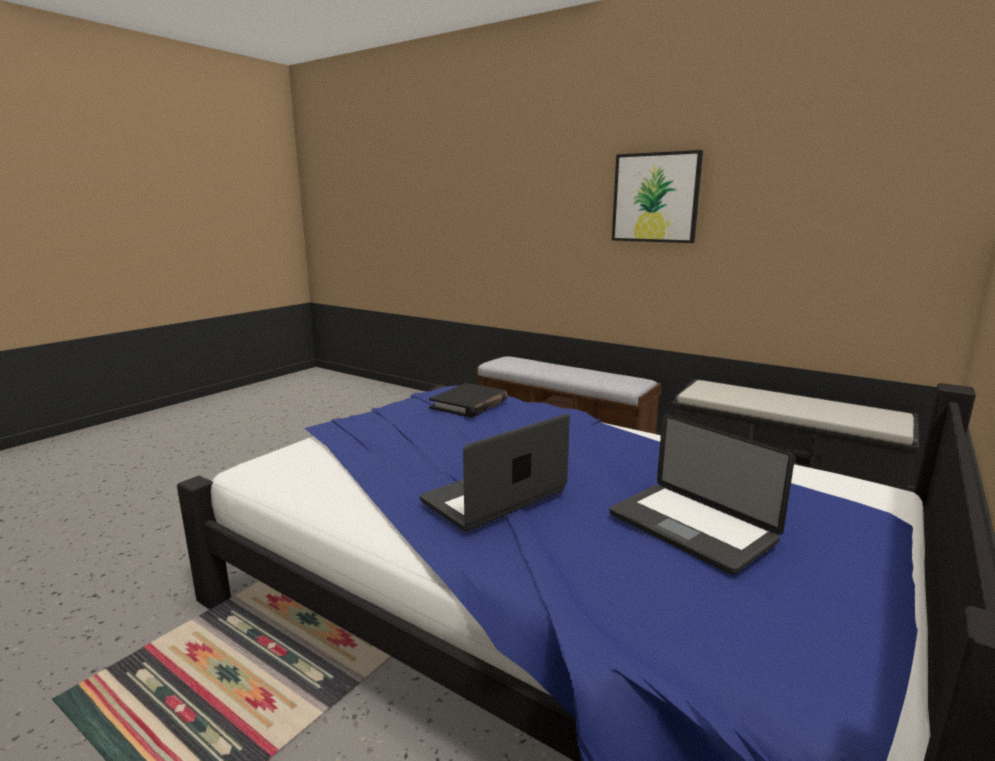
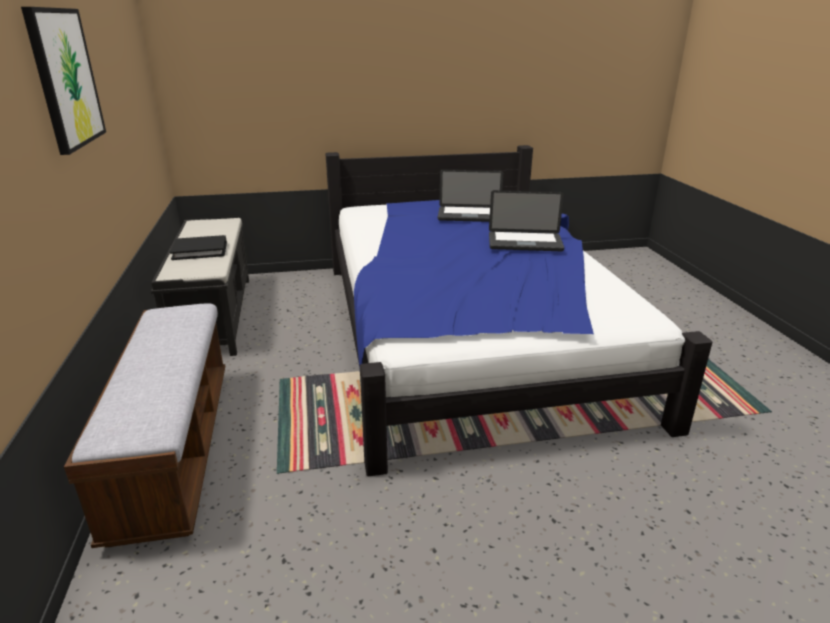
camera: 135 degrees left, 10 degrees up
(469, 404) = (428, 299): black book -> black book (200, 250)
(690, 528) = (469, 215): laptop -> laptop turned 90 degrees clockwise

